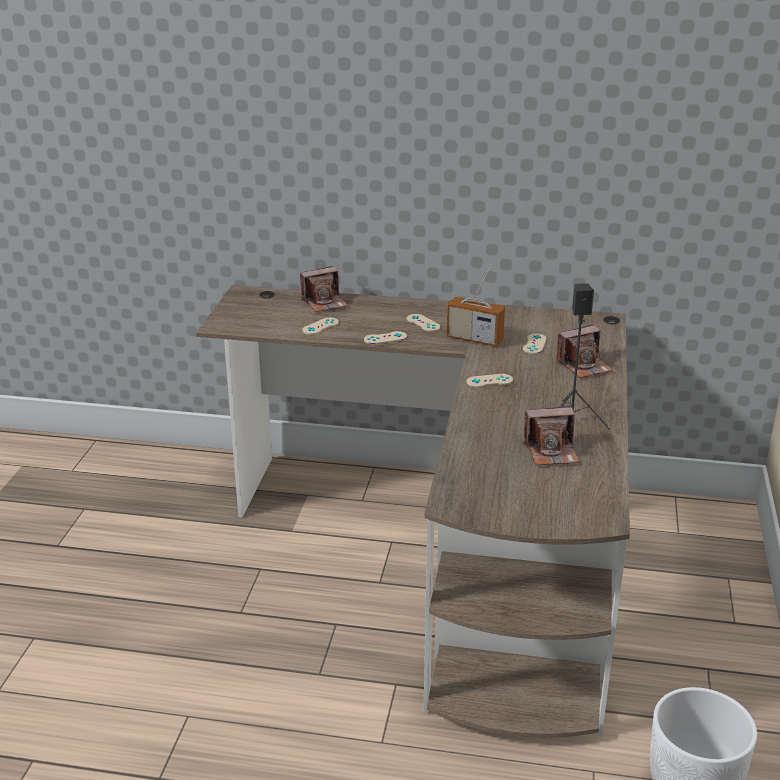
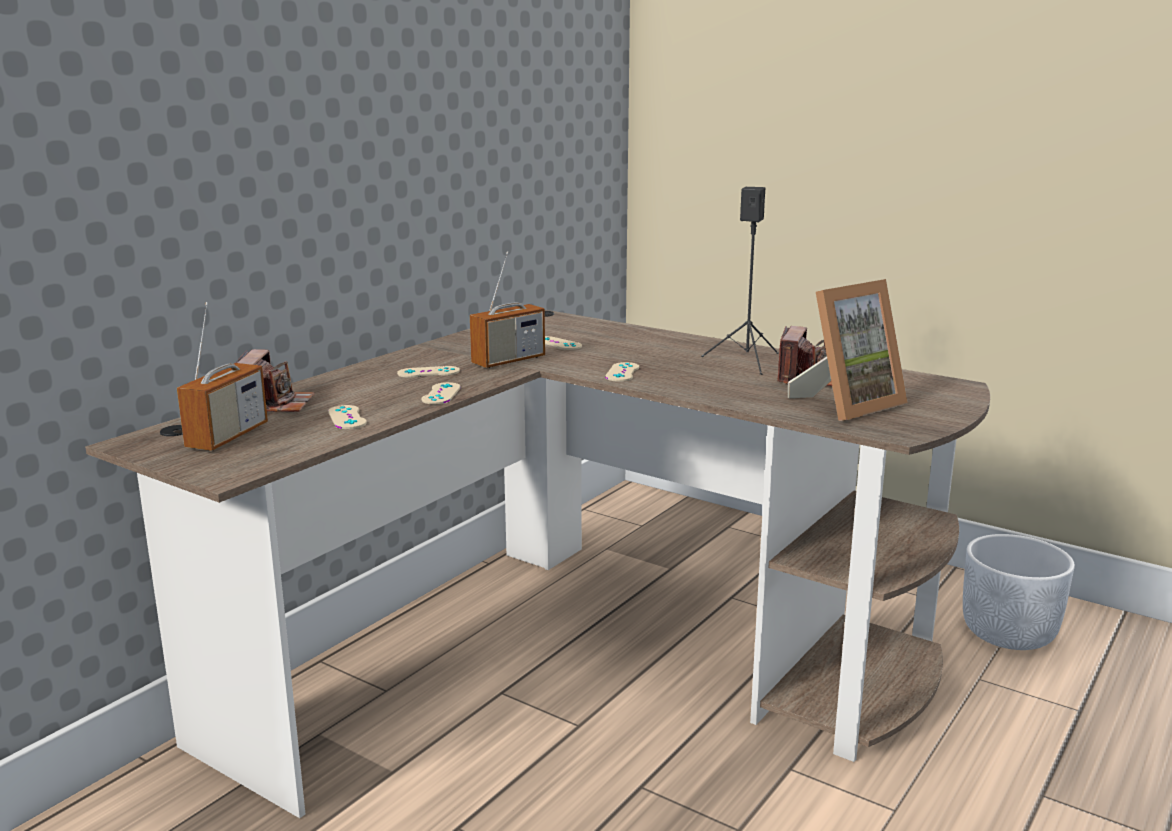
camera: 65 degrees left, 10 degrees down
(268, 308) = (227, 436): none -> radio
(498, 476) = (847, 404): none -> picture frame
(584, 366) = (634, 338): camera -> none

